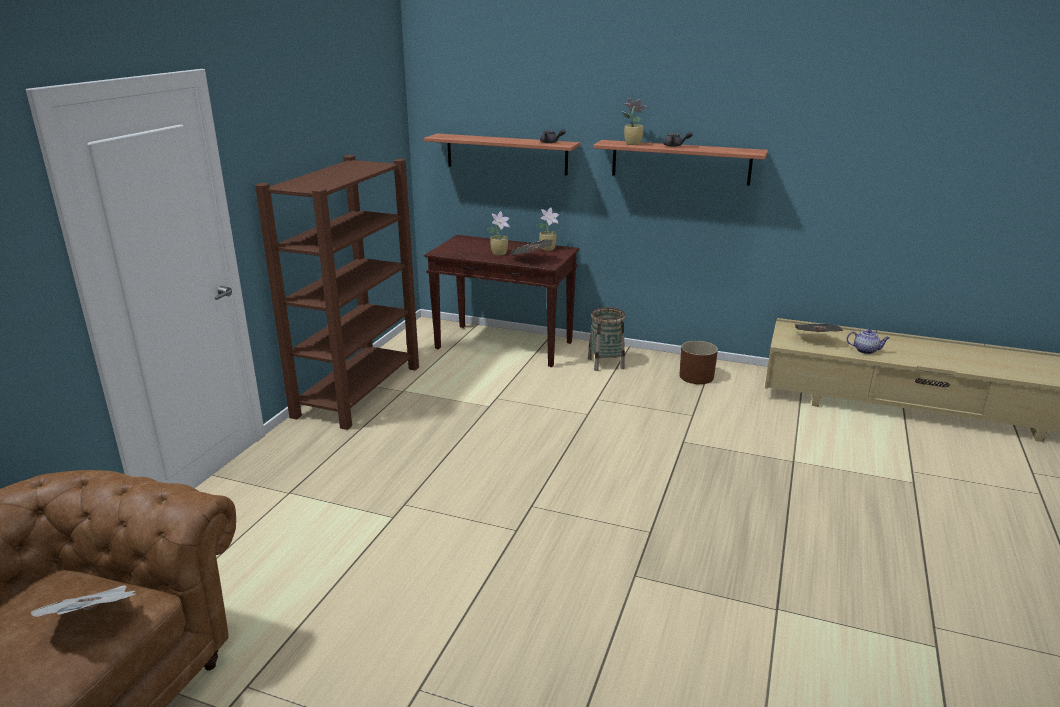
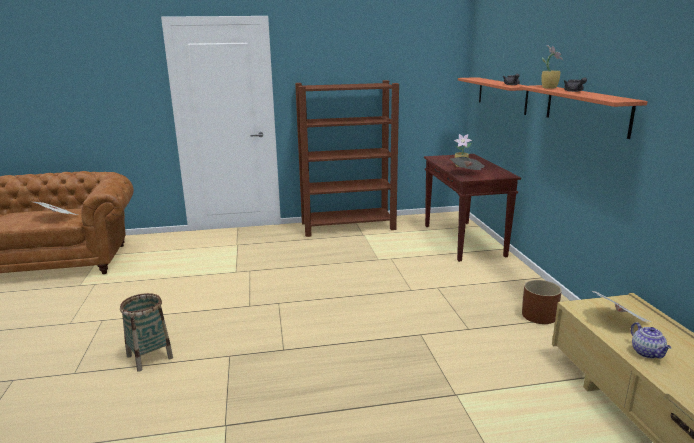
camera: 60 degrees right, 5 degrees down
(548, 249) = (498, 172): potted plant -> none
(606, 363) = (497, 276): basket -> basket (150, 357)

